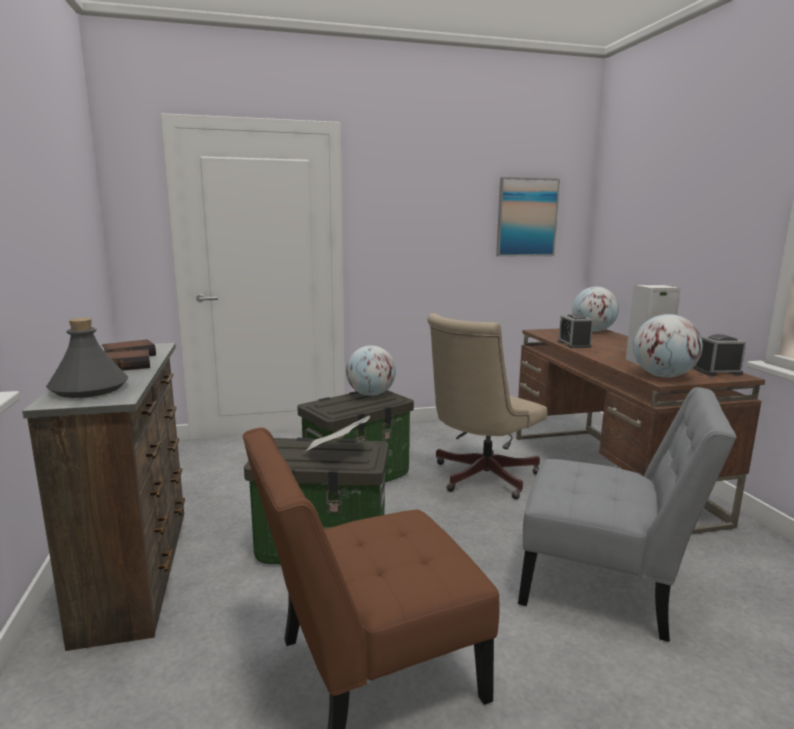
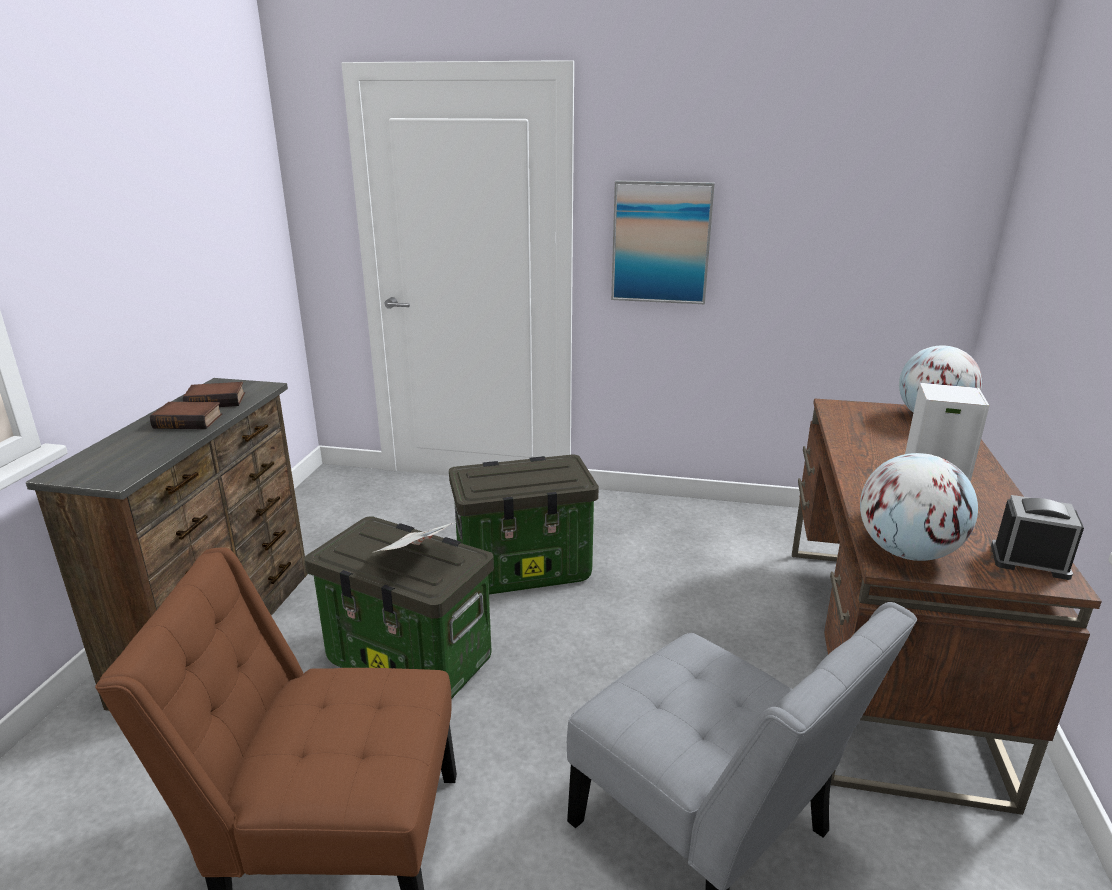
camera: 25 degrees right, 10 degrees up
(90, 389) = (113, 457): grey bottle -> none
(371, 394) = (549, 467): globe -> none
(479, 478) = (682, 609): beige office chair -> none
(526, 217) = (876, 207): picture -> picture (661, 242)
(574, 344) = (853, 447): alarm clock -> none

